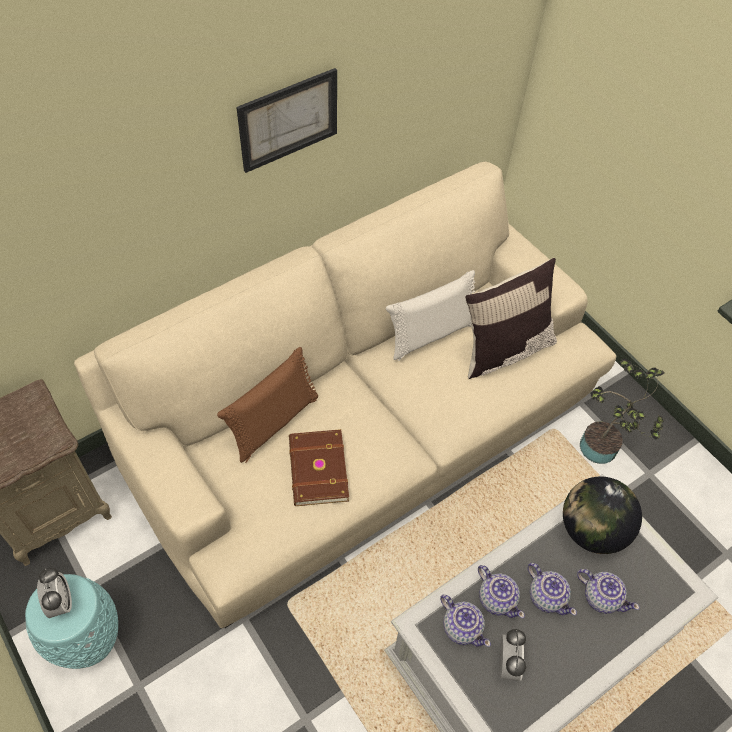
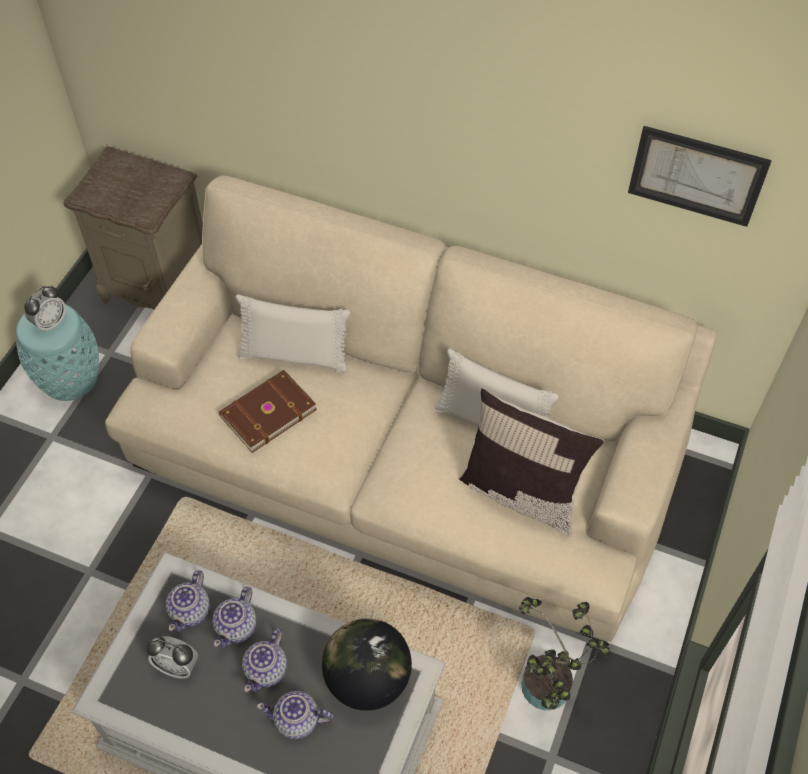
camera: 60 degrees right, 0 degrees up
(273, 422) = (295, 355): brown pillow -> white pillow
(288, 120) = (471, 111): picture -> picture (697, 175)
(507, 663) = (177, 666): alarm clock -> alarm clock turned 45 degrees clockwise
(601, 596) = (297, 721): teapot -> teapot turned 90 degrees clockwise

